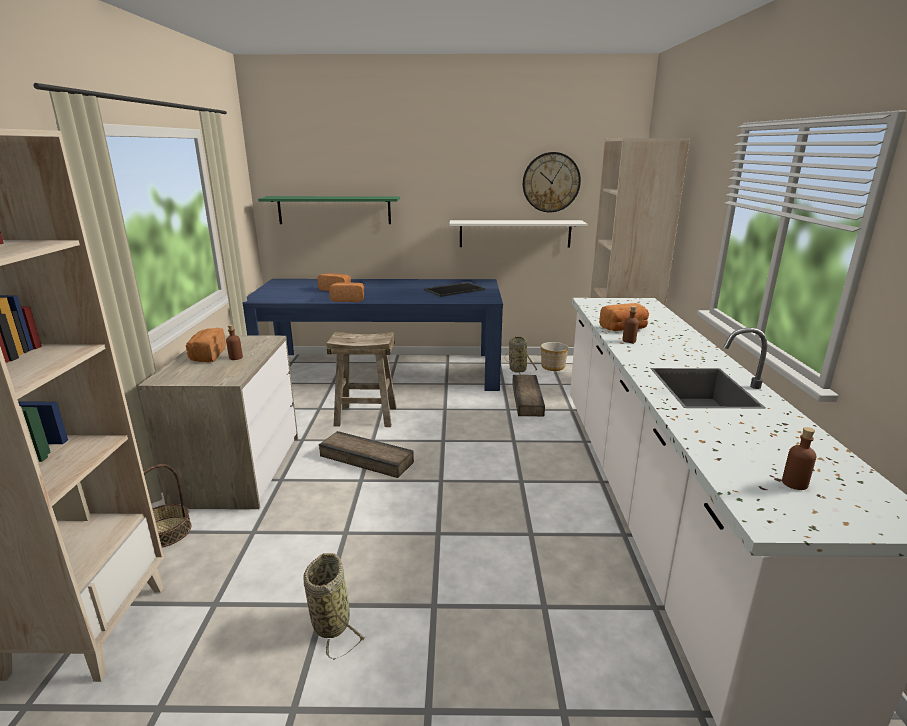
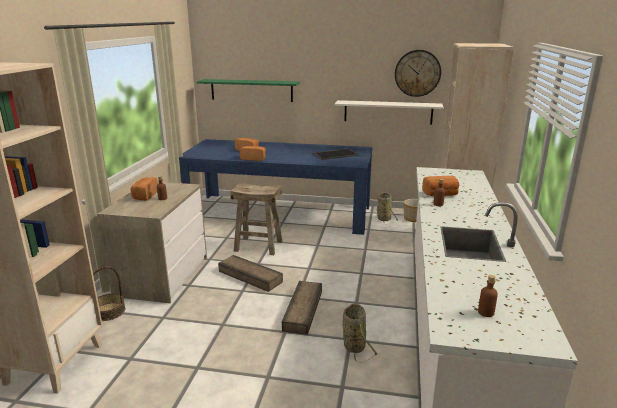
camera: 10 degrees right, 0 degrees up
(331, 621) = (199, 377): basket -> basket (353, 345)
(528, 399) = (384, 242): crate -> crate (304, 310)

